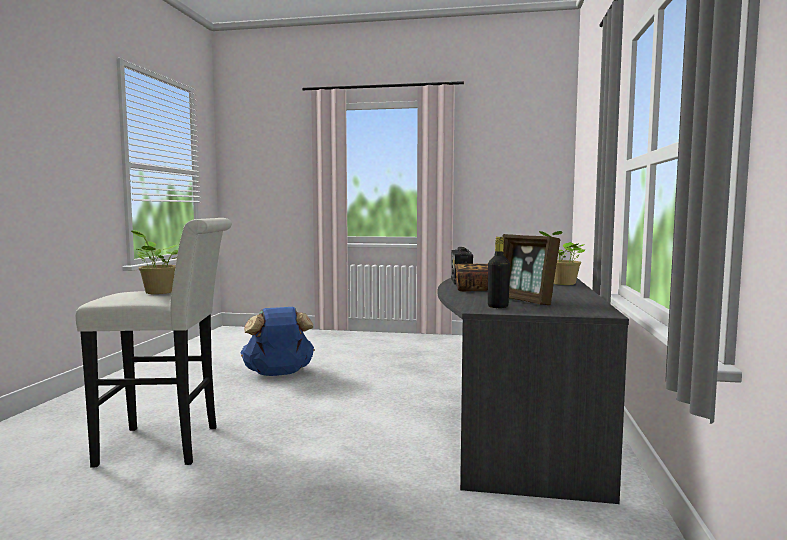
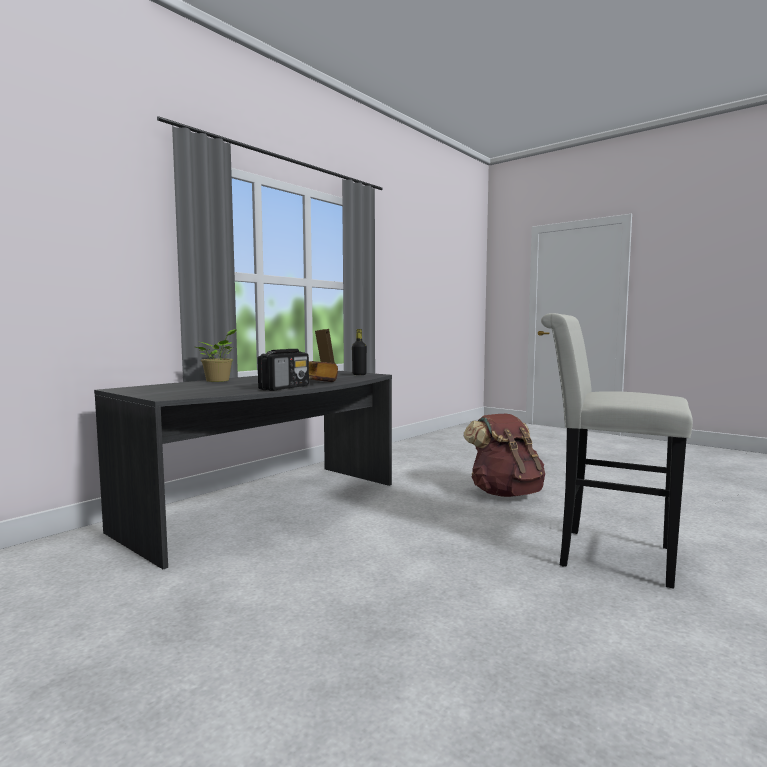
camera: 150 degrees left, 0 degrees up
(157, 292) = (618, 393): potted plant -> none
(276, 517) = (505, 493): none -> brown backpack
(278, 374) = (447, 682): blue backpack -> none

